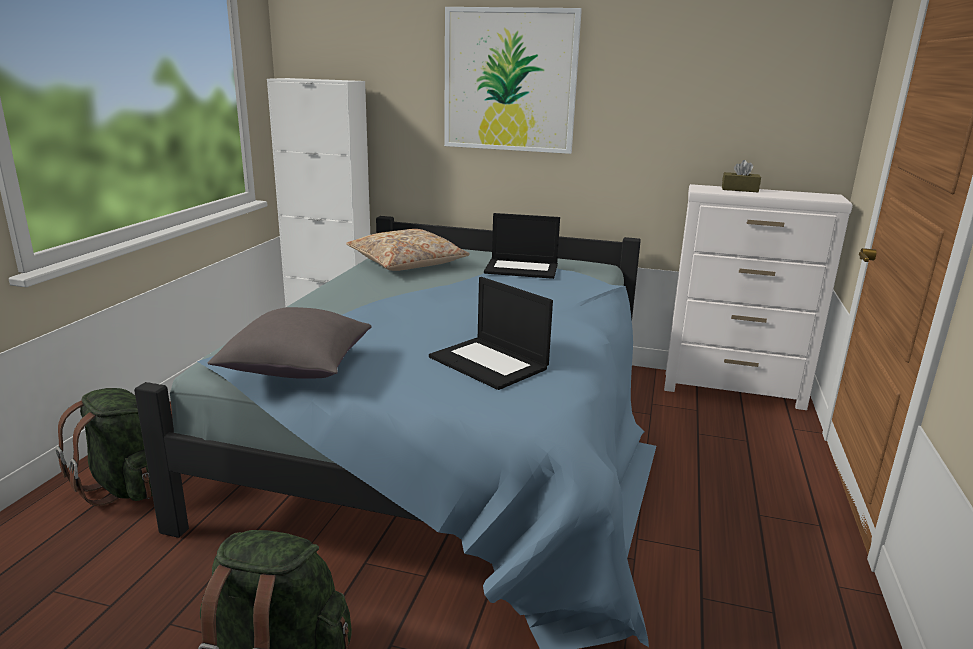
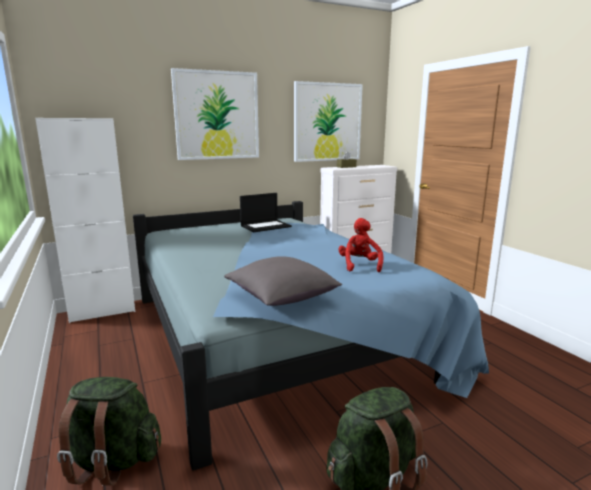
camera: 40 degrees left, 5 degrees down
(407, 263) = (191, 238): beige pillow -> none
(490, 363) = (359, 265): laptop -> red plush toy
(719, 99) = (327, 122): none -> picture

